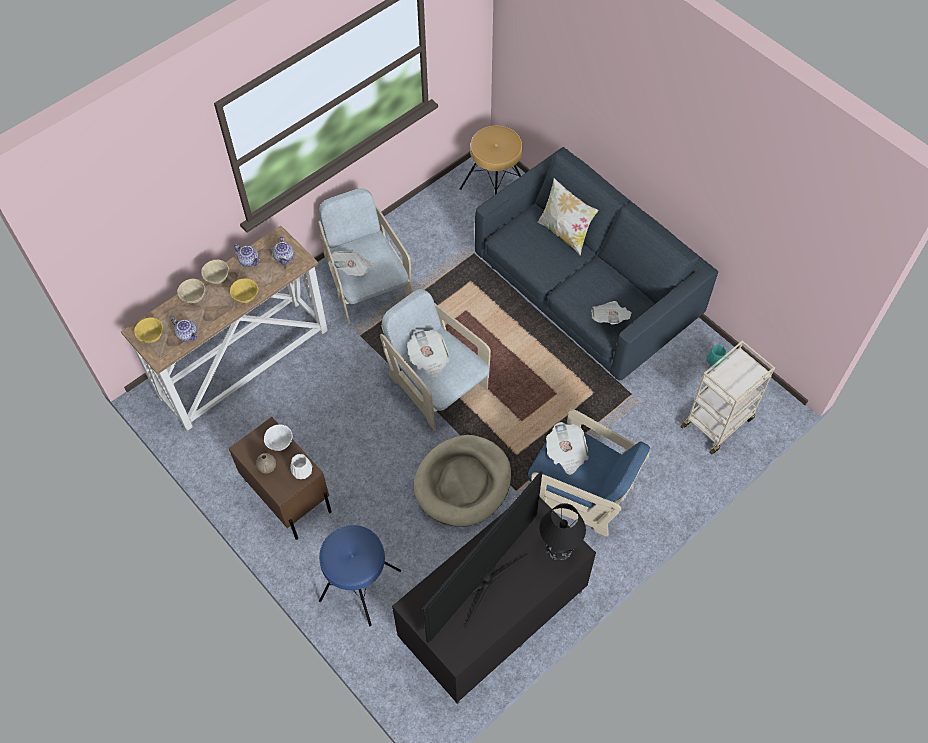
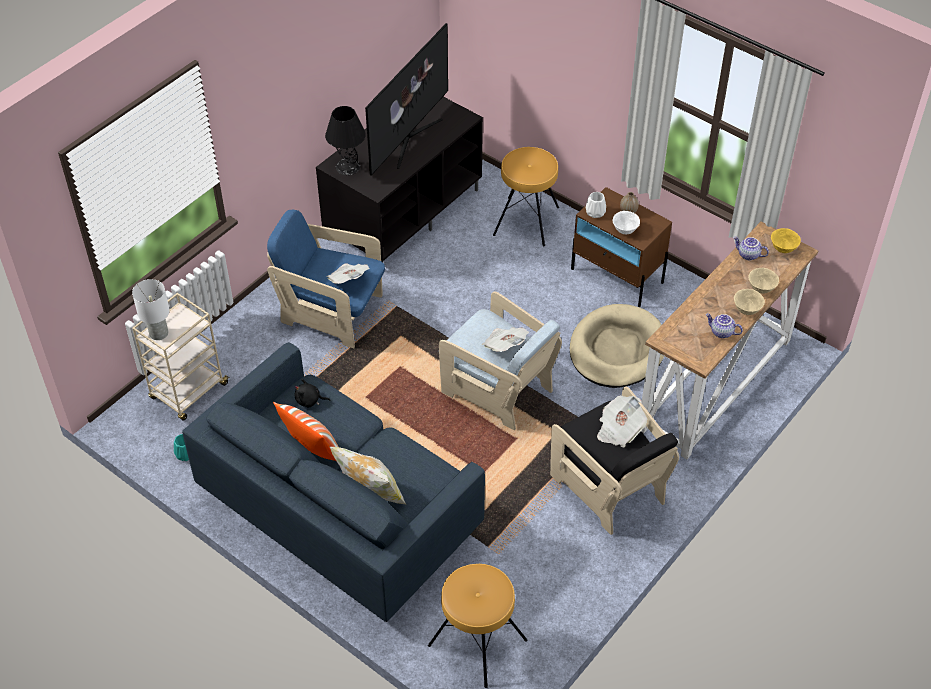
camera: 170 degrees right, 10 degrees down
(246, 297) = (706, 295): yellow bowl -> none
(285, 257) = (684, 340): teapot -> none
(359, 585) = (527, 221): blue stool -> brown stool
(367, 286) = (609, 487): beige armchair -> black armchair
(463, 482) = (450, 306): beige dog bed -> beige dog bed (617, 350)
(608, 274) = (313, 451): none -> pillow
(609, 318) = (309, 401): newspaper -> black plush toy
(749, 374) = (159, 333): none -> white table lamp

